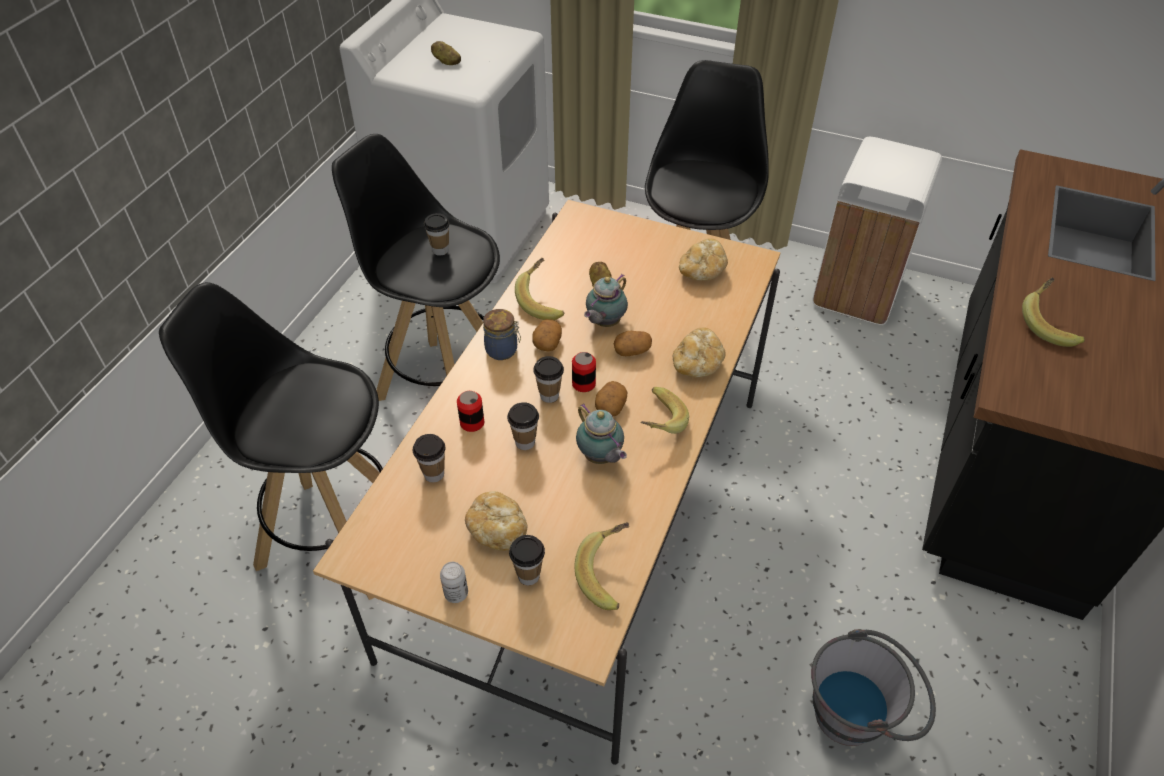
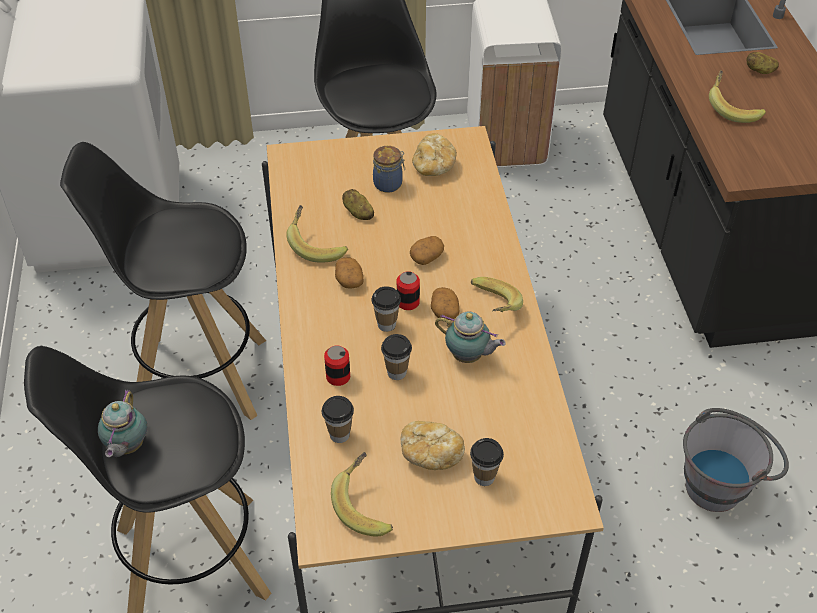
camera: 30 degrees left, 0 degrees up
(440, 250) = (181, 236): cup -> none
(446, 62) = (68, 48): potato -> potato (760, 71)
(456, 593) = (437, 520): can -> none
(503, 350) = (315, 303): jar -> jar (389, 184)
(604, 323) = (385, 243): teapot -> teapot (127, 447)
(609, 574) = (546, 444): banana -> banana (366, 505)
(697, 364) = (488, 247): bread -> none

